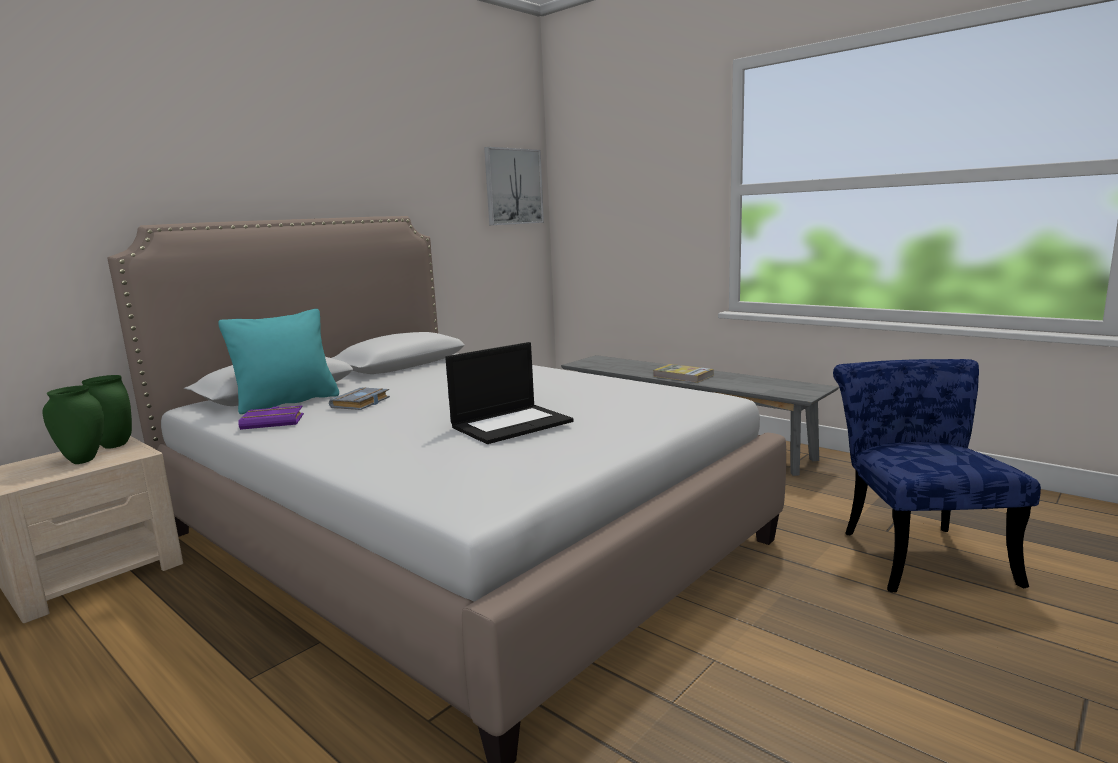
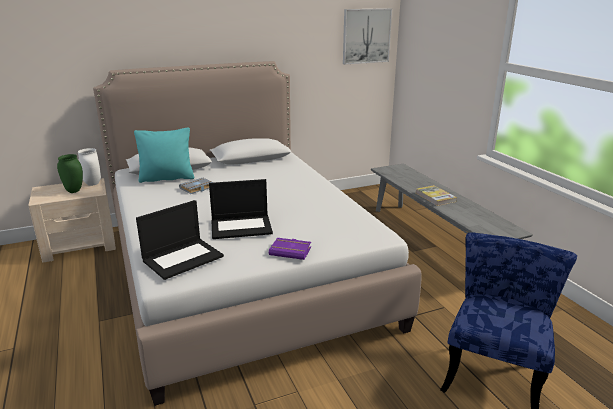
camera: 25 degrees right, 10 degrees up
(114, 445) = (92, 184): green vase -> white vase
(274, 422) = (147, 192): purple book -> purple book (291, 251)
(473, 472) = (183, 258): none -> laptop

